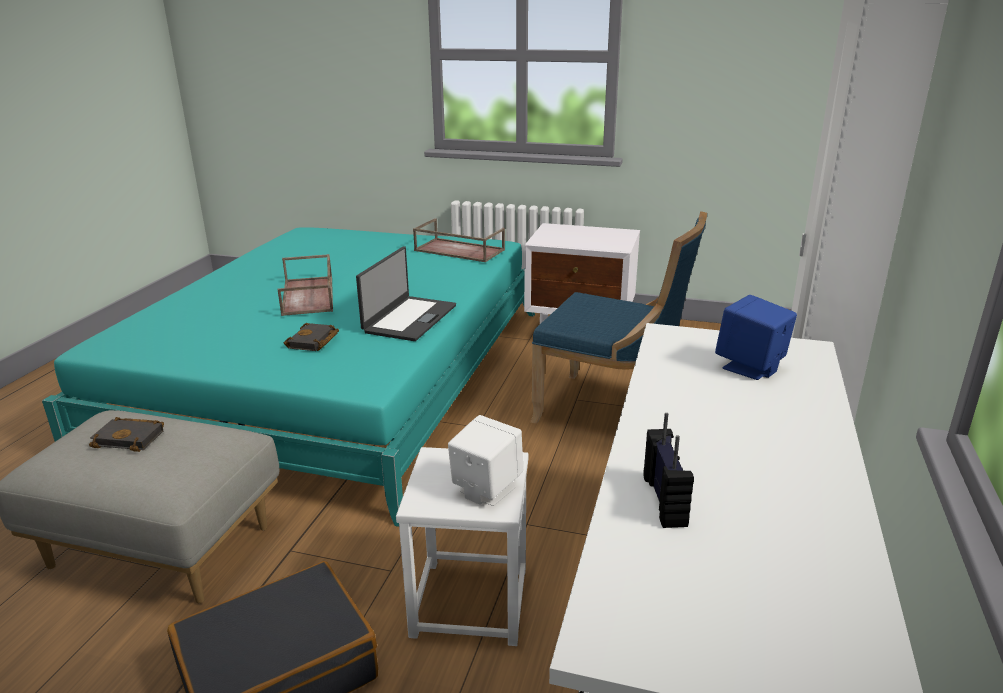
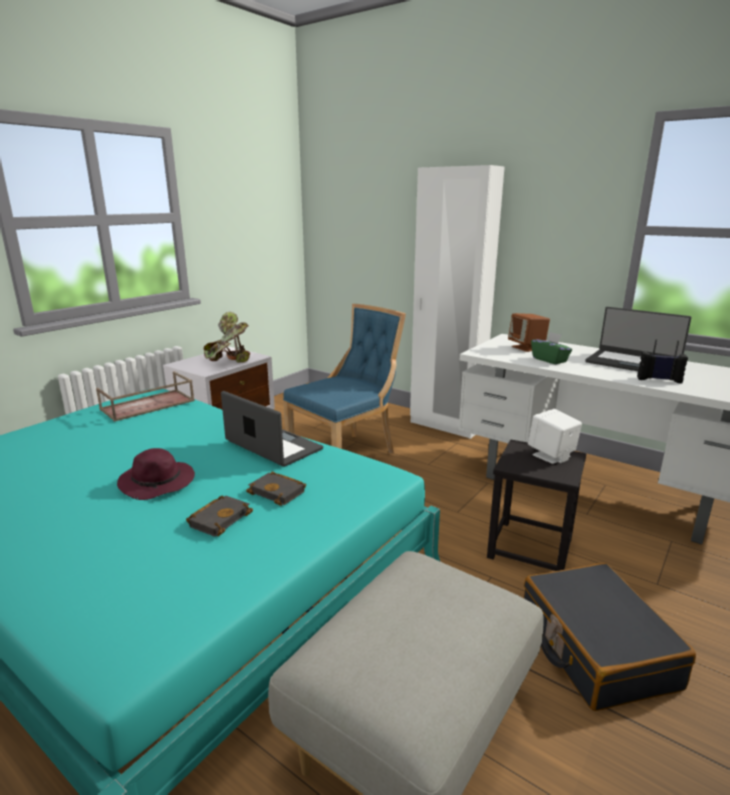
camera: 70 degrees left, 5 degrees down
(131, 438) = (395, 630): black book -> black book (220, 518)
(309, 296) = (158, 483): brown tray -> purple hat
(469, 601) = (529, 548): white stool -> black stool
(585, 241) = (228, 361): none -> potted plant
(689, 390) = (549, 360): none -> green tissue box
(750, 367) = (527, 348): blue speaker -> brown speaker
(765, 475) = (633, 363): none -> laptop

